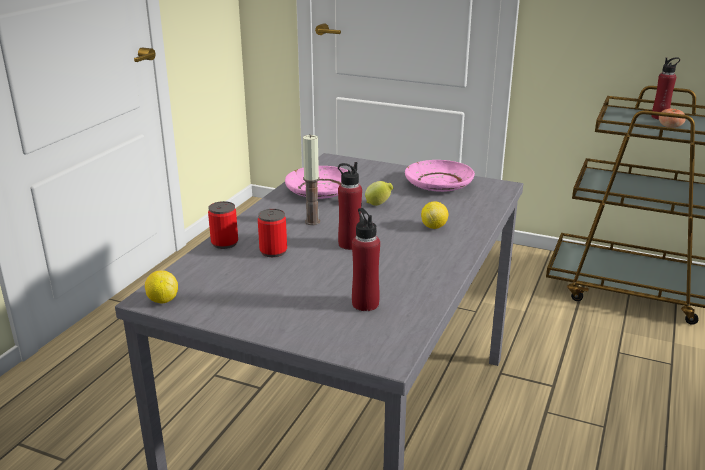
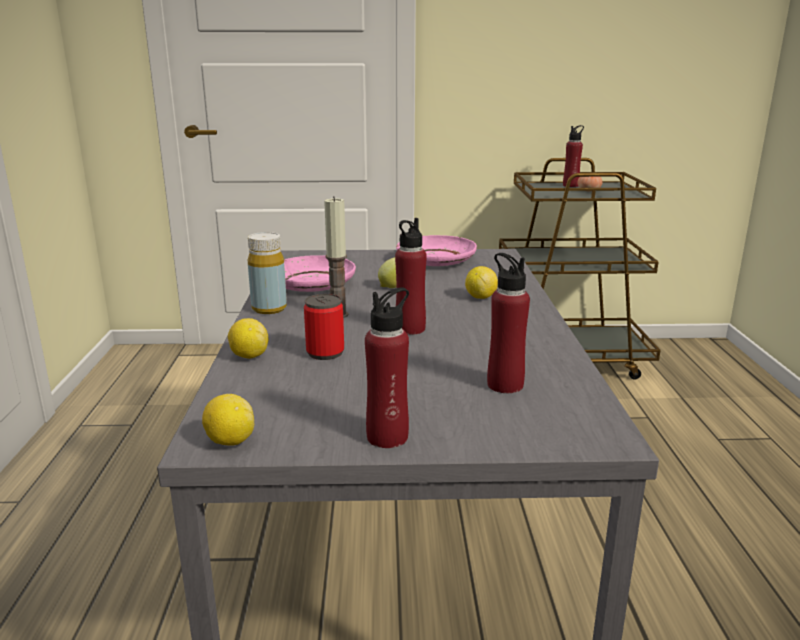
camera: 25 degrees left, 5 degrees down
(224, 243) = (249, 356): can -> lemon
(251, 321) = (387, 437): none -> red bottle
(271, 207) = (269, 308): none -> yellow bottle

